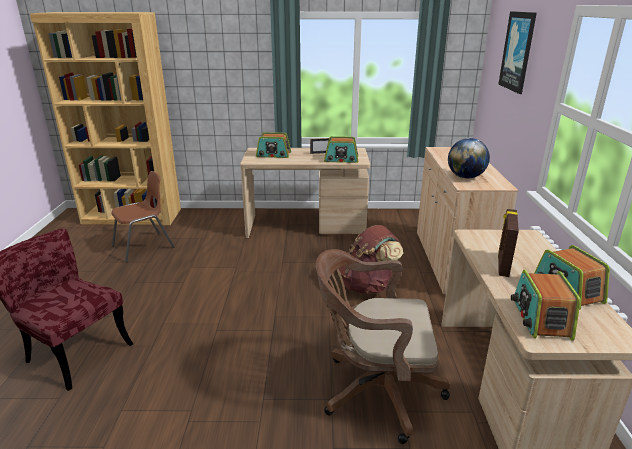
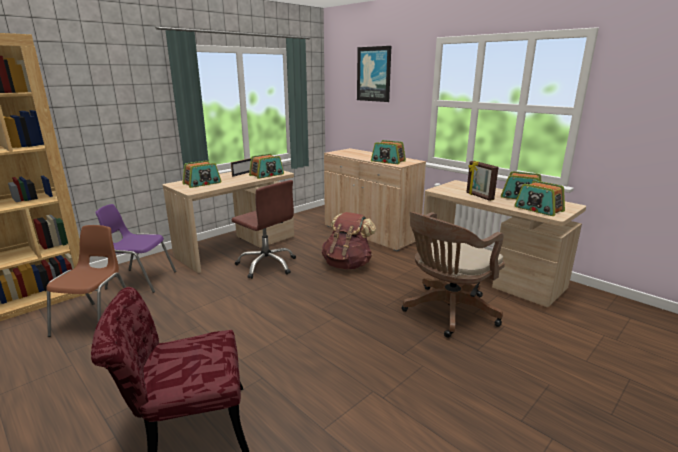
camera: 45 degrees left, 5 degrees down
(206, 227) = (140, 280): none -> purple chair
(301, 253) = (267, 265): none -> brown office chair
(465, 177) = (388, 161): globe -> radio

